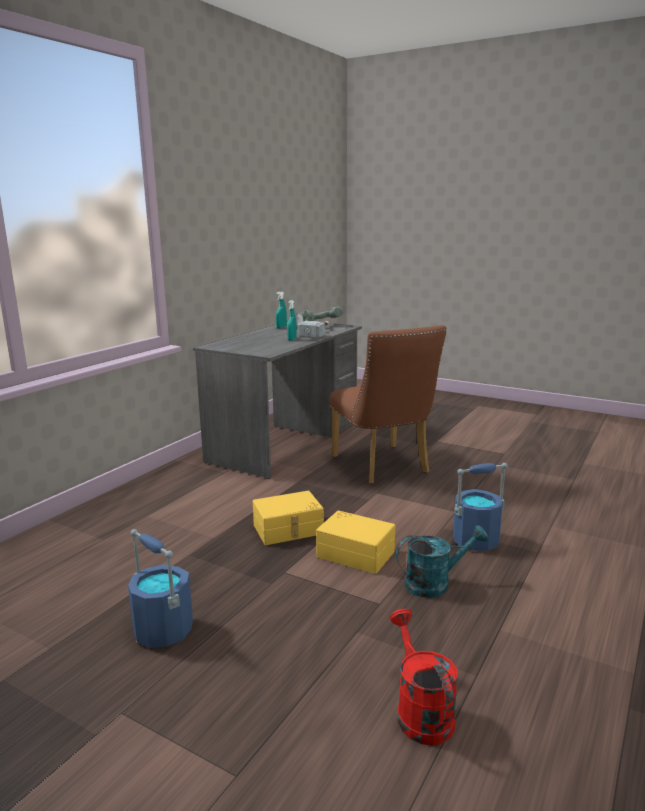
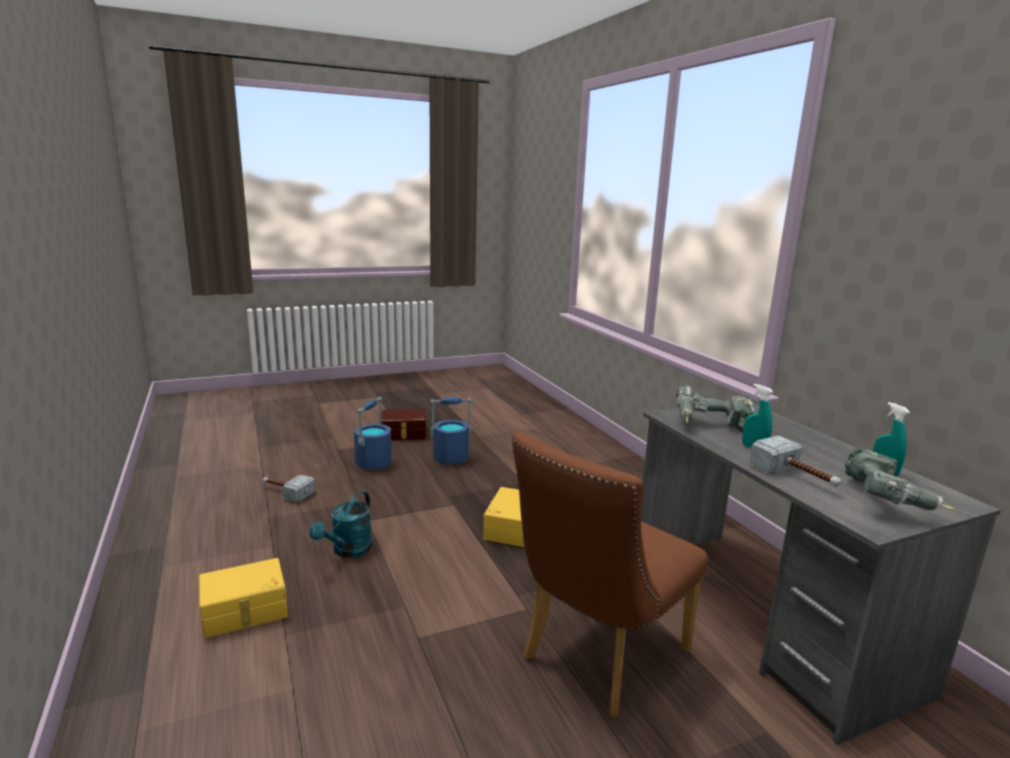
camera: 125 degrees right, 0 degrees up
(94, 737) = (403, 434): none -> brown storage box
(272, 346) = (712, 427): none -> power drill
(356, 553) = (434, 540): yellow storage box -> yellow storage box (245, 611)
(383, 467) = (596, 658): brown chair -> brown chair turned 60 degrees counterclockwise
(420, 711) = (286, 492): red watering can -> hammer
(475, 541) = (357, 609): blue bucket -> blue bucket (374, 463)

